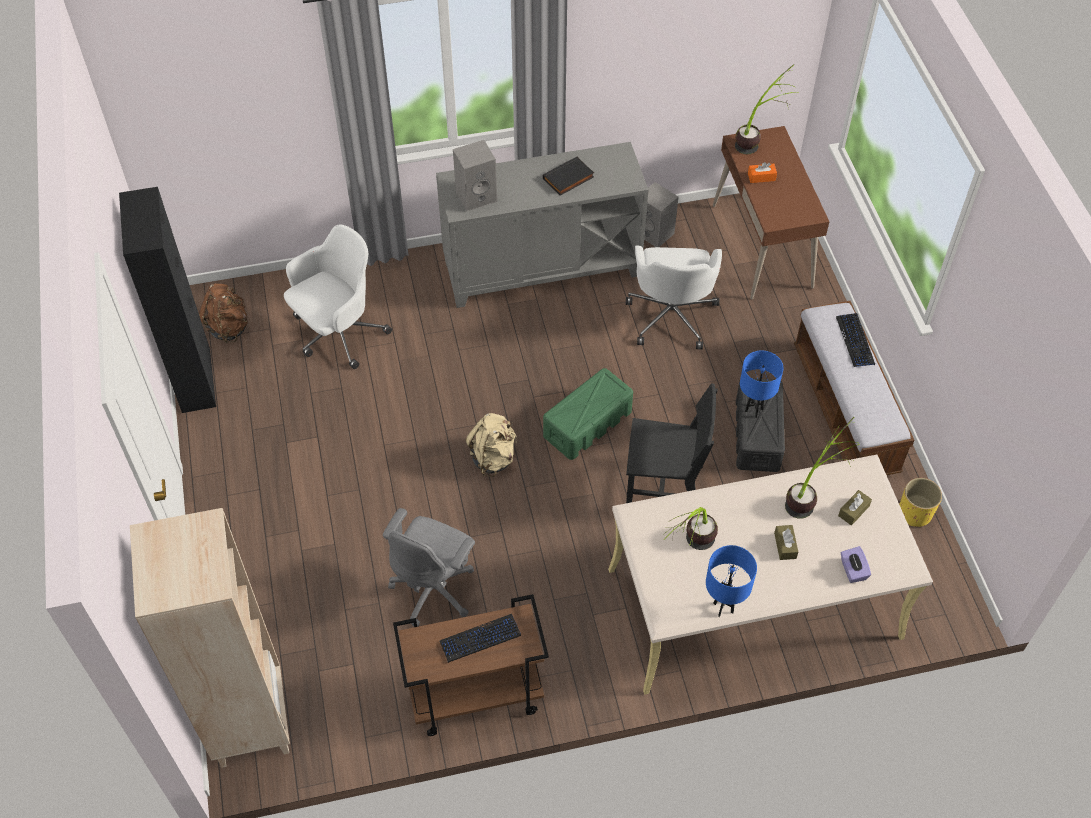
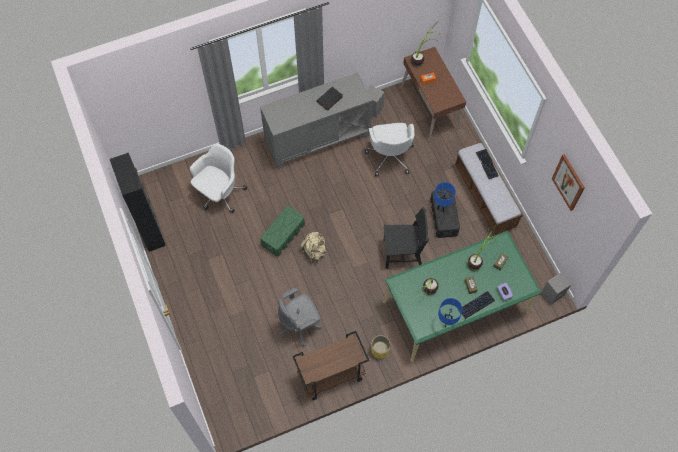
camera: 10 degrees left, 10 degrees up
(229, 327) = (160, 199): brown backpack -> none
(250, 721) = (225, 408): beige bookcase -> none
(434, 589) = (300, 326): grey office chair -> grey office chair turned 45 degrees clockwise
(477, 195) = (284, 117): grey speaker -> grey speaker (552, 293)
(480, 639) = (334, 356): keyboard -> keyboard (476, 305)
(588, 423) = (358, 224): green storage box -> green storage box (283, 234)
(752, 604) = (455, 307): beige desk -> green desk
(914, 513) = (526, 247): yellow planter -> yellow planter (380, 350)
(1014, 349) = (569, 182): none -> picture

